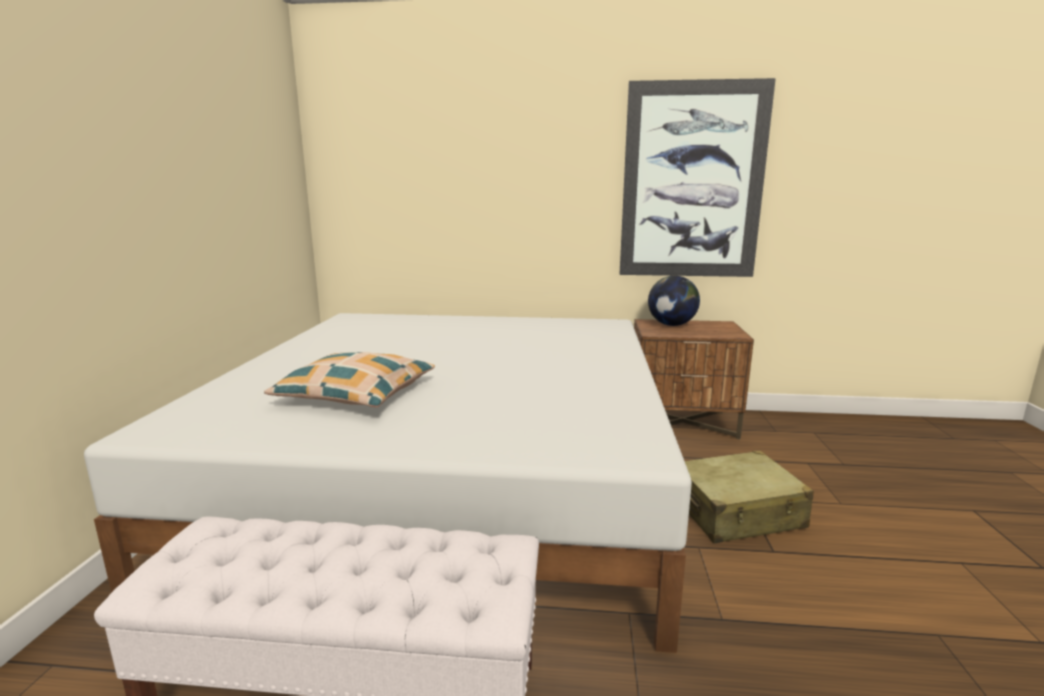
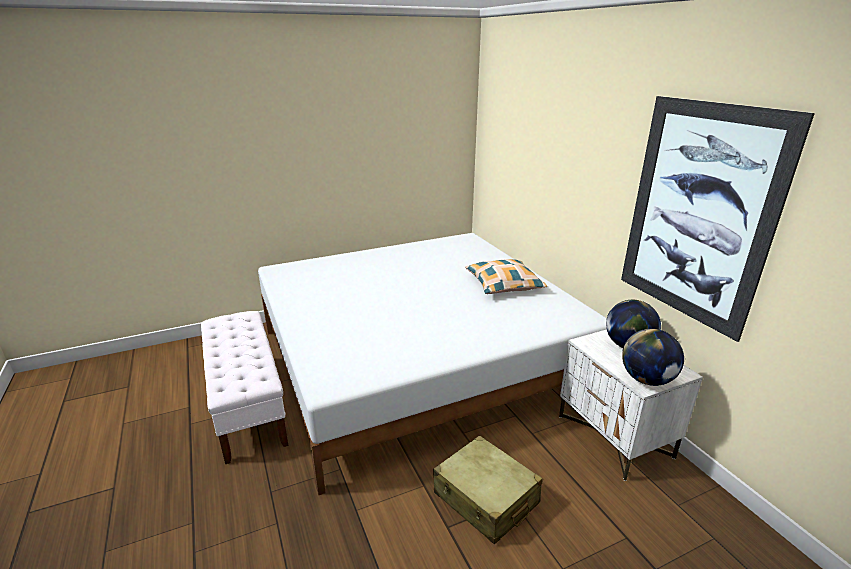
camera: 60 degrees right, 10 degrees up
(357, 394) = (346, 289): pillow -> pillow (504, 284)
(682, 423) = (615, 437): brown nightstand -> white nightstand
(728, 332) = (647, 379): none -> globe

